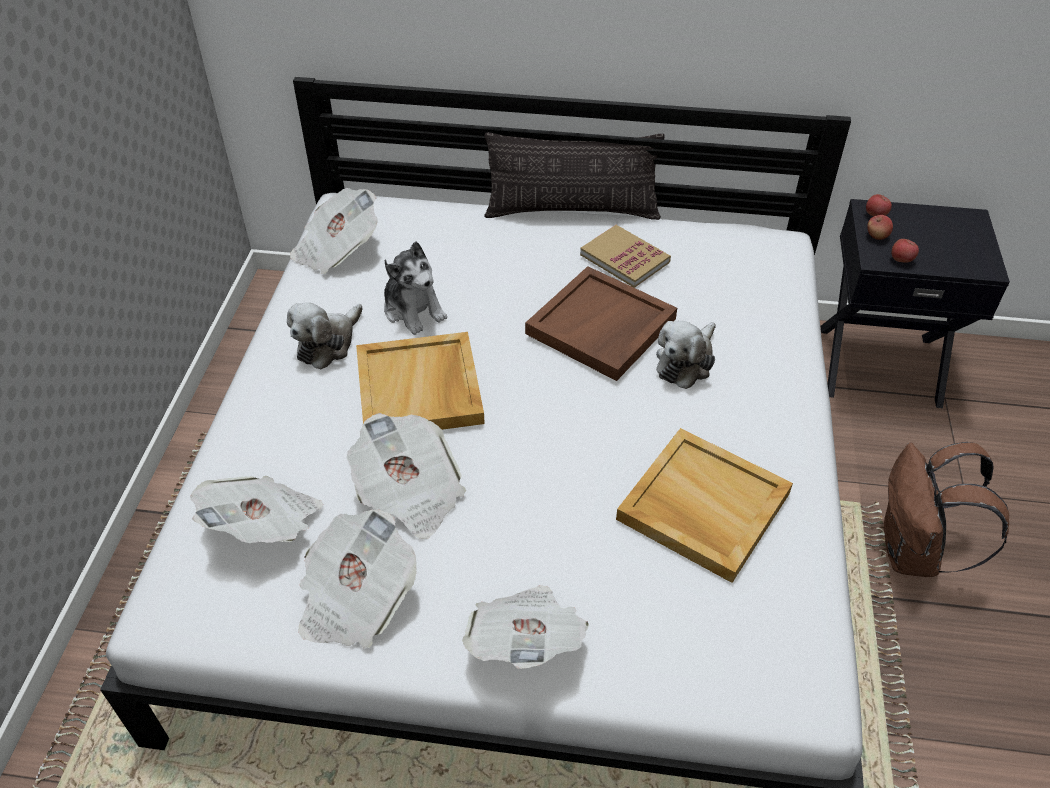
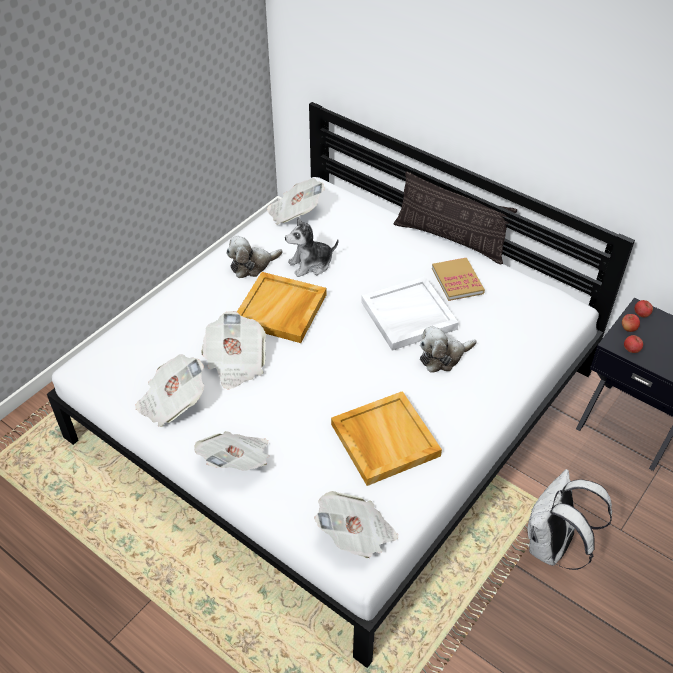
camera: 30 degrees right, 0 degrees up
(265, 526) = (155, 347): newspaper -> newspaper (356, 535)
(413, 310) = (311, 264): plush toy -> plush toy turned 75 degrees clockwise
(601, 327) = (408, 316): brown tray -> white tray
(913, 553) = (552, 547): brown backpack -> white backpack

